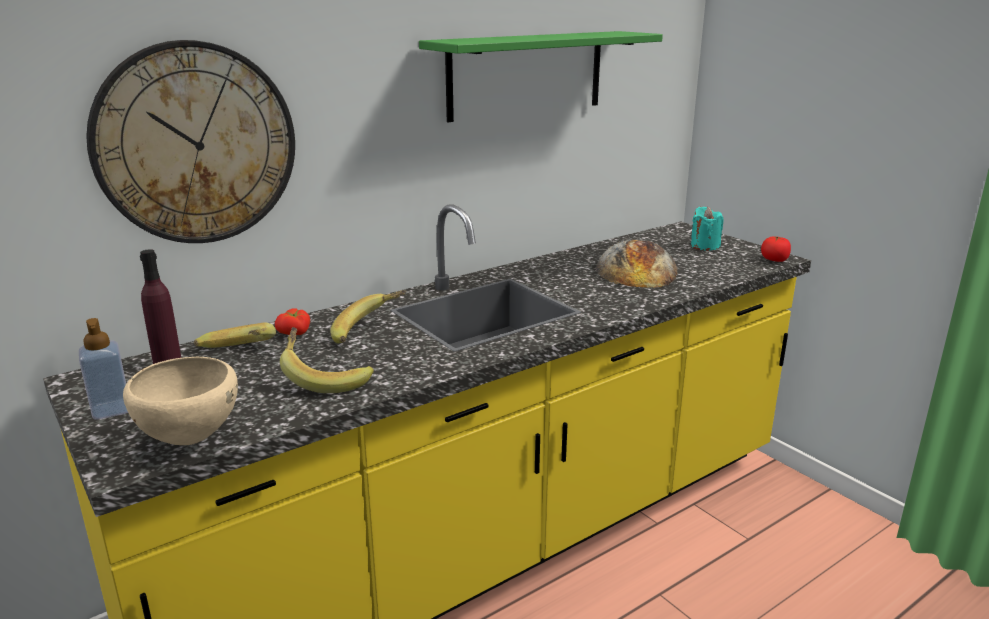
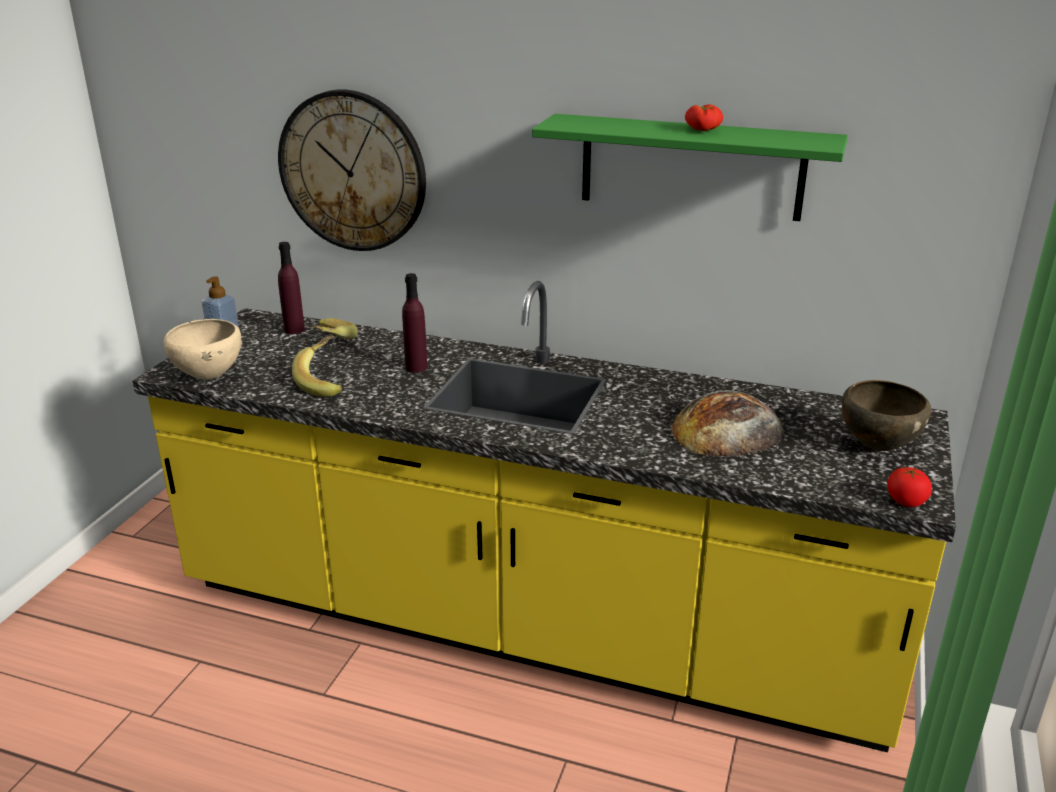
camera: 55 degrees right, 5 degrees up
(295, 333) = (384, 344): tomato -> tomato (702, 130)
(370, 333) = (416, 367): banana -> purple bottle
(704, 246) = (876, 446): turquoise candle -> brown bowl

